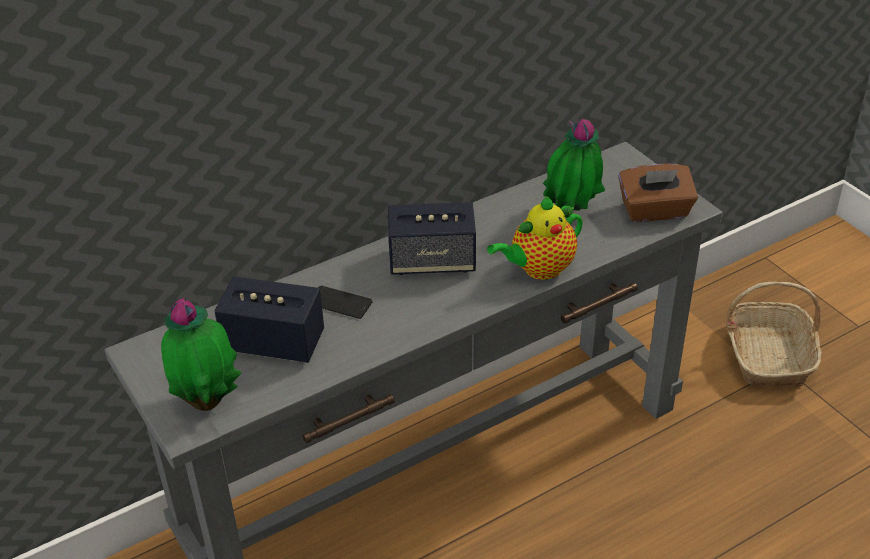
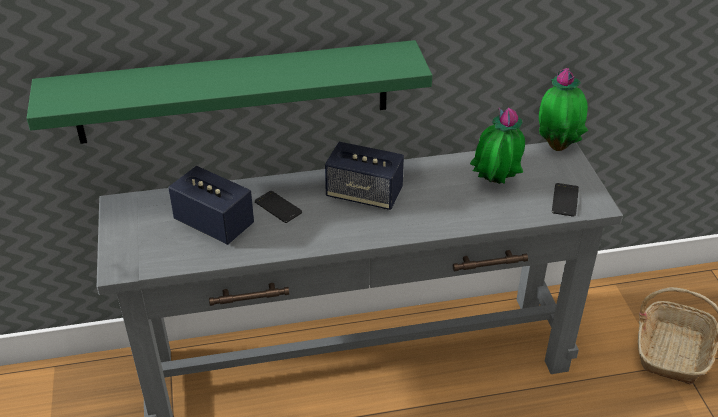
camera: 20 degrees right, 0 degrees up
(207, 400) = (144, 252): potted plant -> potted plant (557, 146)
(255, 174) = (233, 92): none -> green shelf
(539, 269) = (443, 222): teapot -> none
(655, 211) = (565, 200): brown tissue box -> phone

